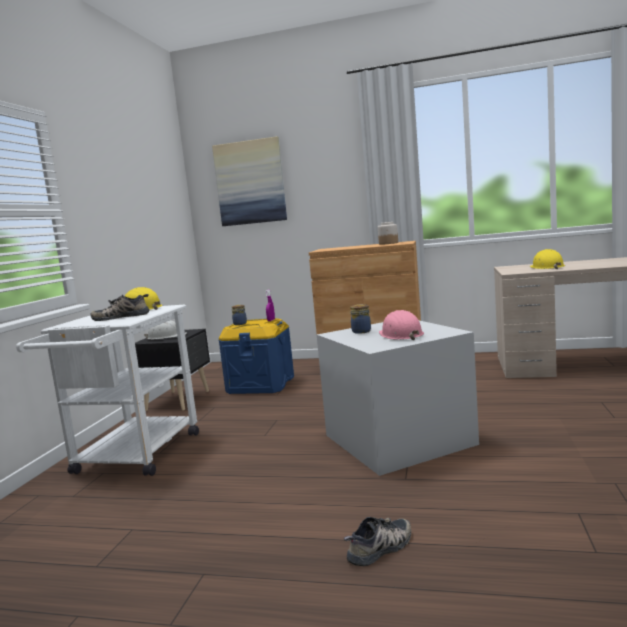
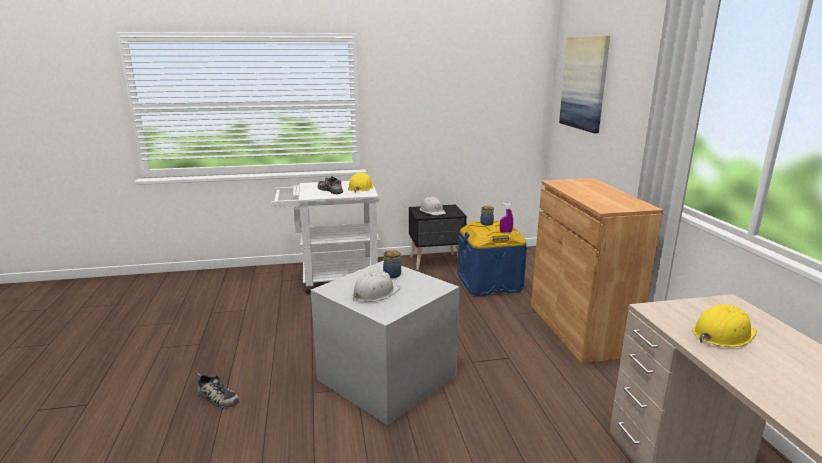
camera: 65 degrees right, 10 degrees up
(388, 243) = (619, 201): jar -> none
(400, 335) = (375, 293): pink hard hat -> white hard hat

